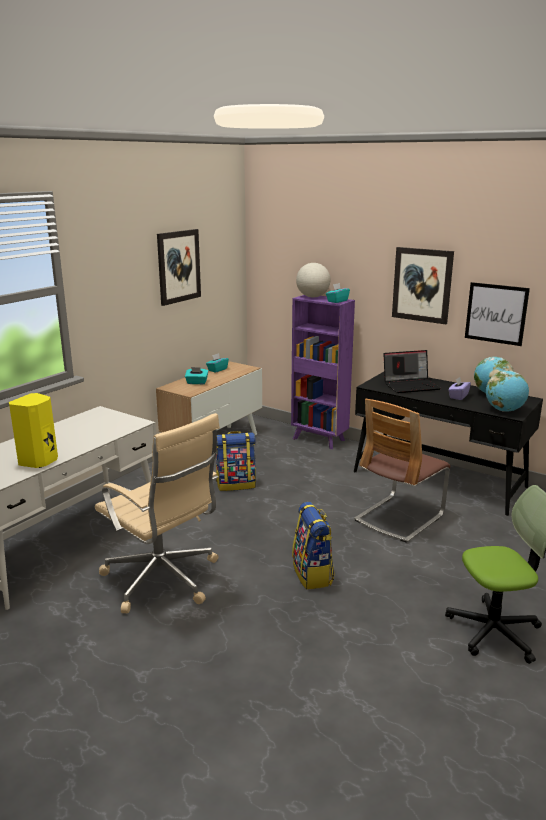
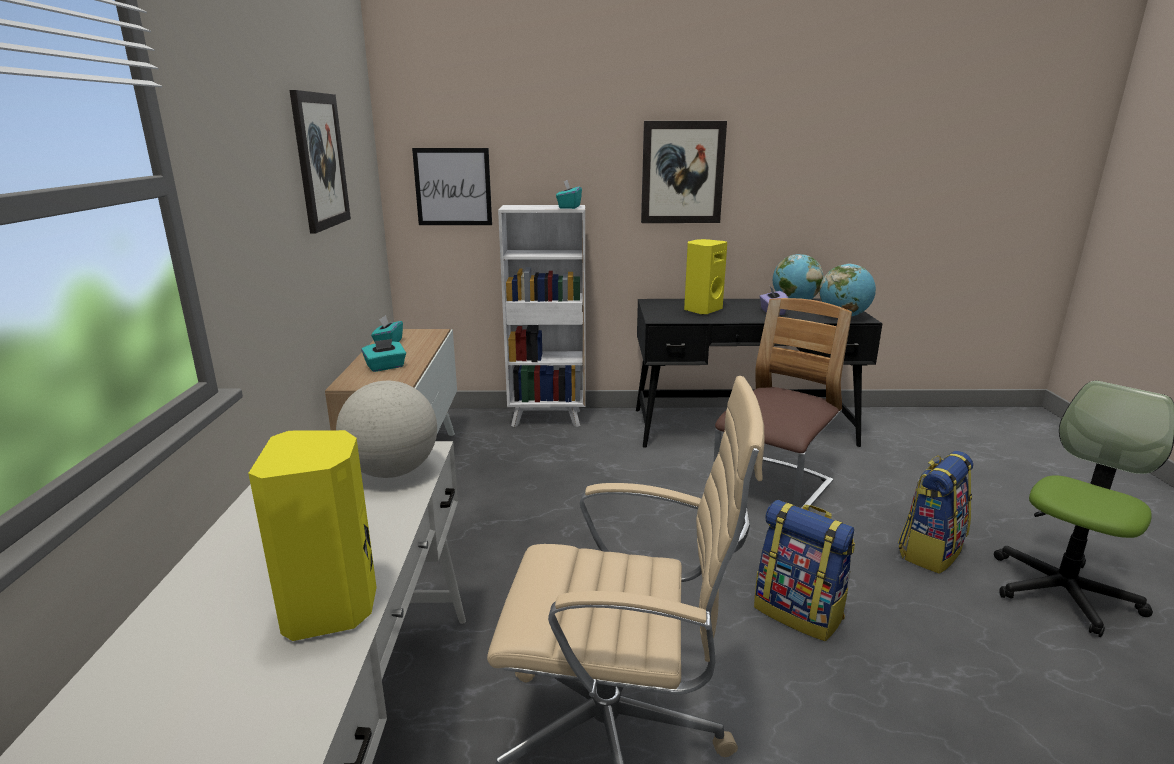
camera: 35 degrees left, 0 degrees up
(236, 484) = (518, 516): backpack -> backpack (930, 551)
(313, 297) = (523, 206): globe -> globe (392, 471)
(319, 440) = (548, 418): purple bookcase -> white bookcase
(399, 518) = (773, 488): chair -> chair turned 150 degrees counterclockwise
(411, 385) = (701, 310): laptop -> yellow speaker
(496, 313) = (783, 200): picture -> picture (453, 187)

